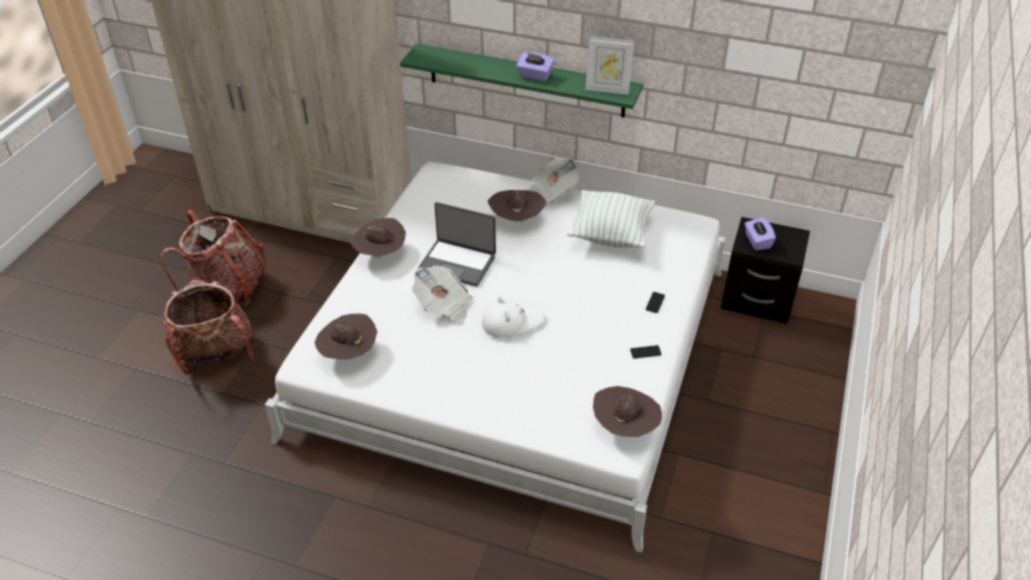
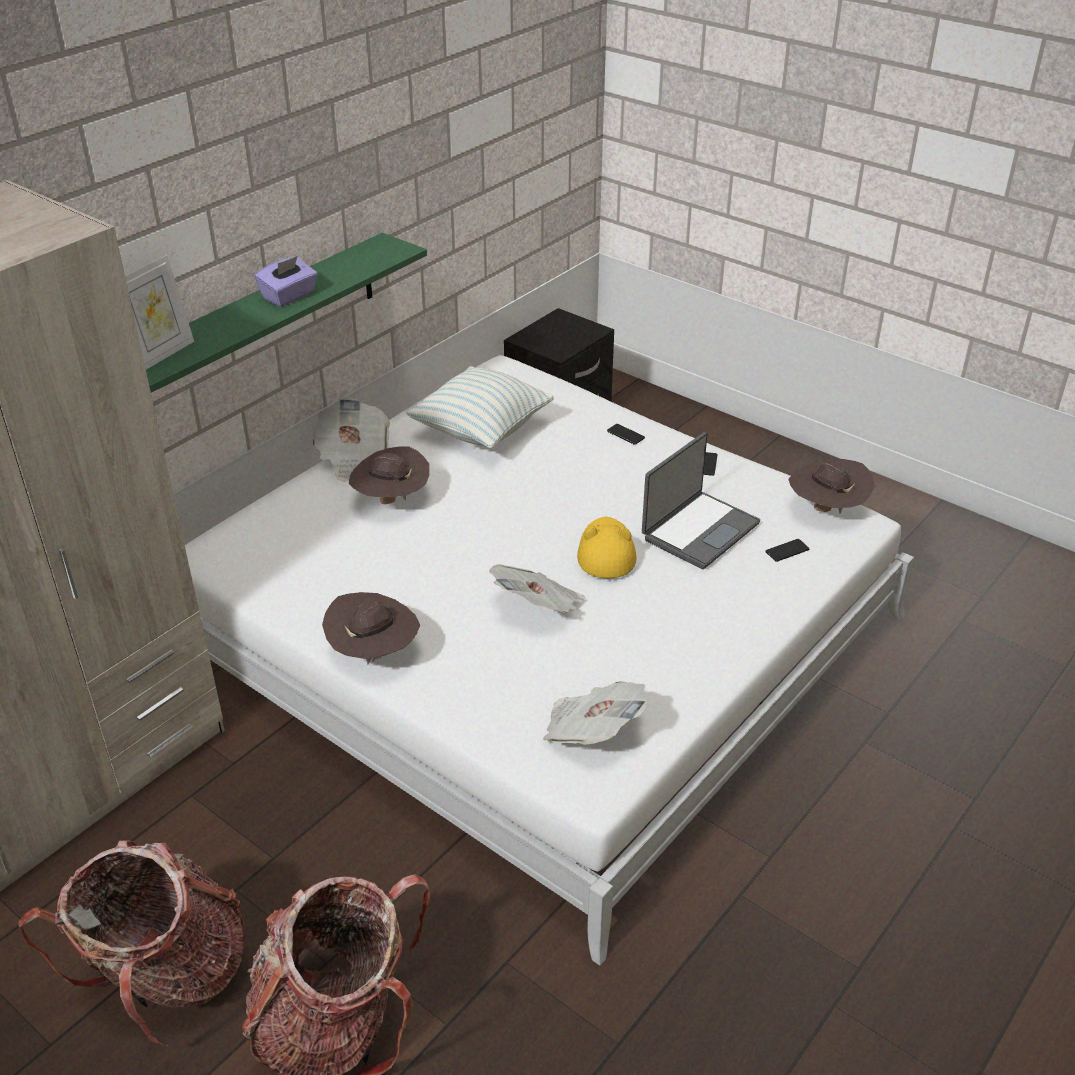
camera: 70 degrees left, 5 degrees down
(348, 354) = (592, 731): brown hat -> newspaper
(458, 262) = (451, 574): laptop -> laptop (699, 530)
(512, 322) = (606, 552): white hat -> yellow hat
(562, 413) = (787, 551): none -> phone
(607, 90) = (376, 256): picture frame -> picture frame (162, 354)
(757, 241) = (555, 342): purple tissue box -> none

